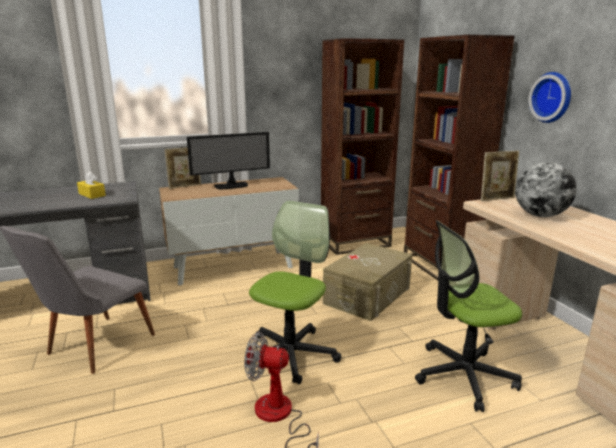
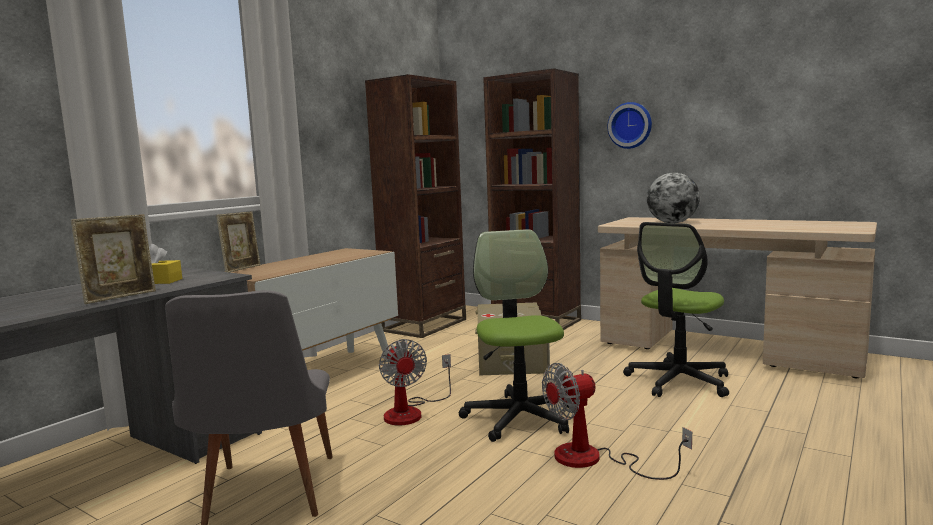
camera: 35 degrees left, 10 degrees down
(231, 186) = (308, 260): monitor -> none
(239, 318) = (411, 412): none -> fan
(496, 199) = (616, 221): picture frame -> picture frame (121, 297)

